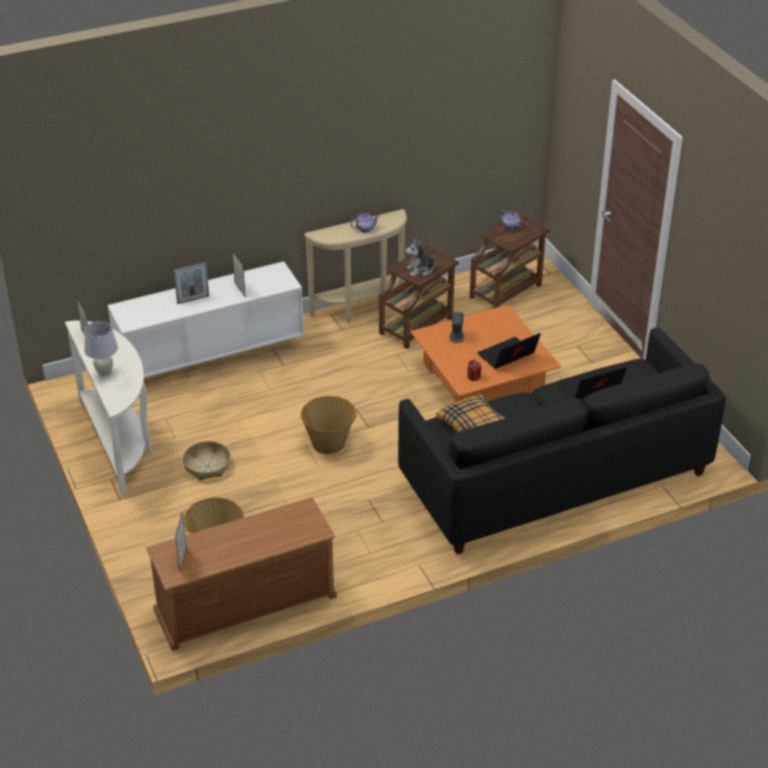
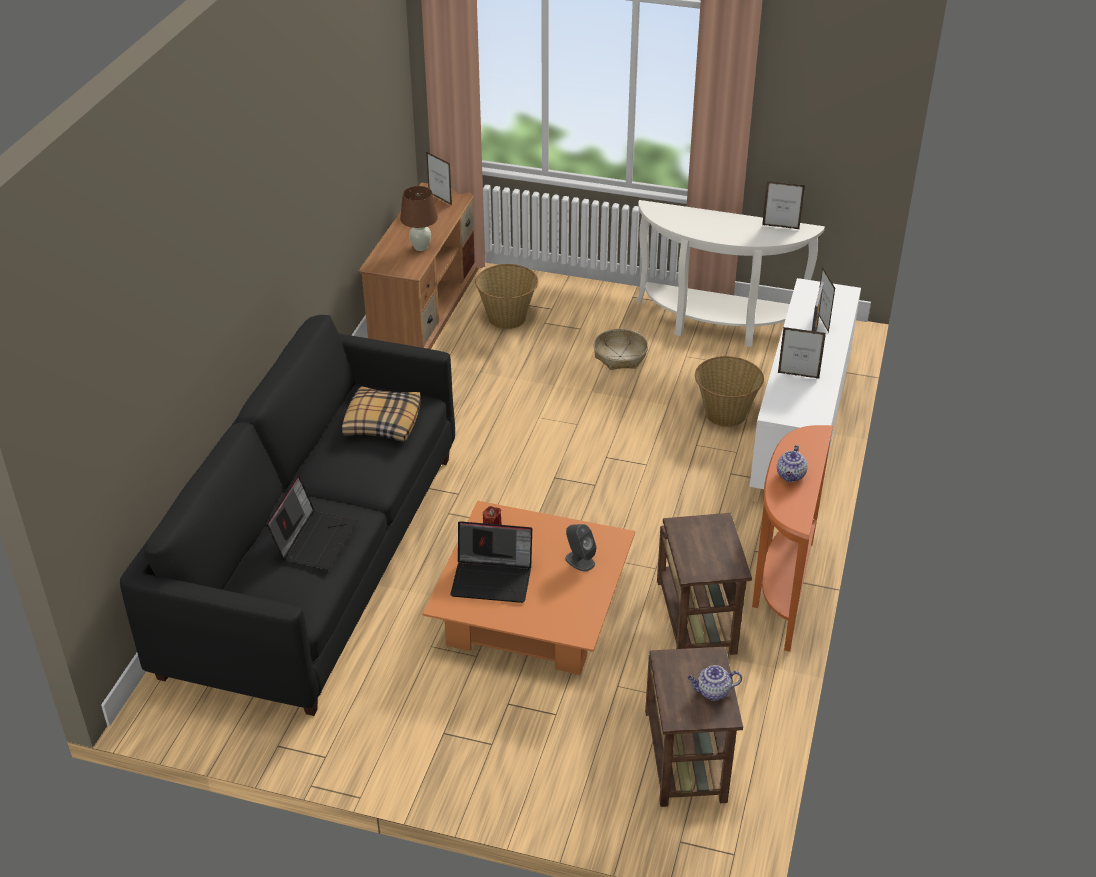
camera: 130 degrees right, 0 degrees up
(104, 372) = (710, 218): white table lamp -> none
(168, 303) = (822, 321): none -> picture frame
(267, 523) = (420, 247): none -> brown table lamp
(329, 443) = (562, 440): basket -> basket (725, 414)
(361, 309) = (780, 590): beige console table -> orange console table
(421, 270) = (697, 538): plush toy -> none
(507, 356) = (493, 578): laptop -> laptop turned 90 degrees clockwise

